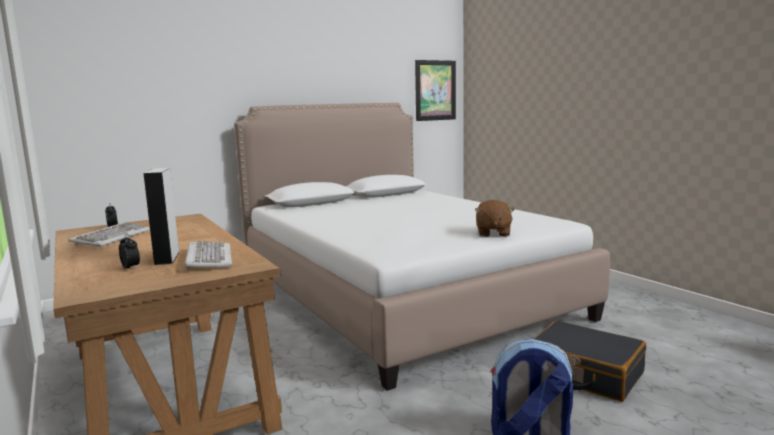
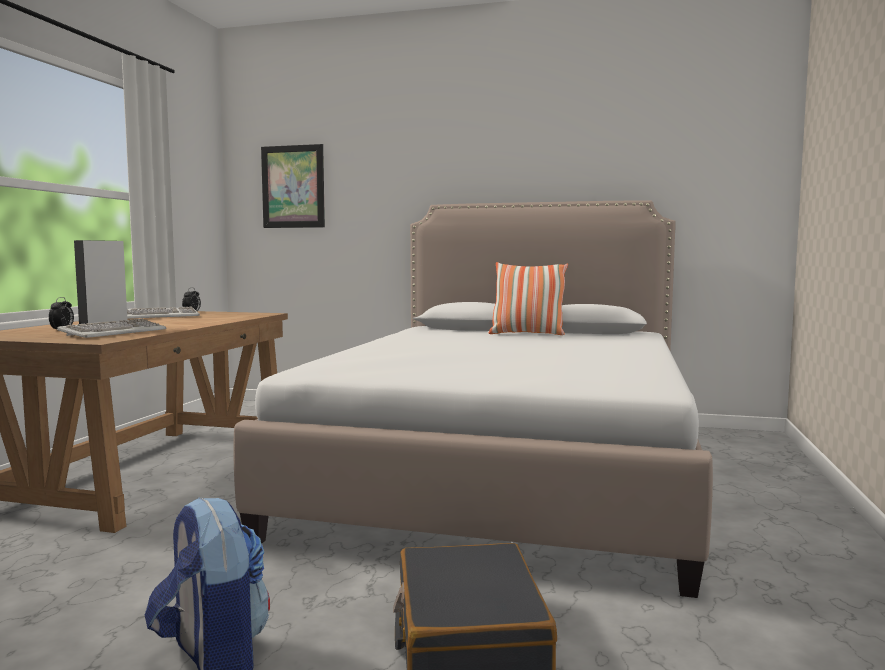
camera: 45 degrees right, 5 degrees down
(364, 201) = (527, 334): none -> pillow
(435, 90) = (736, 181): picture -> picture (293, 187)
(493, 233) = (492, 378): brown plush toy -> none

